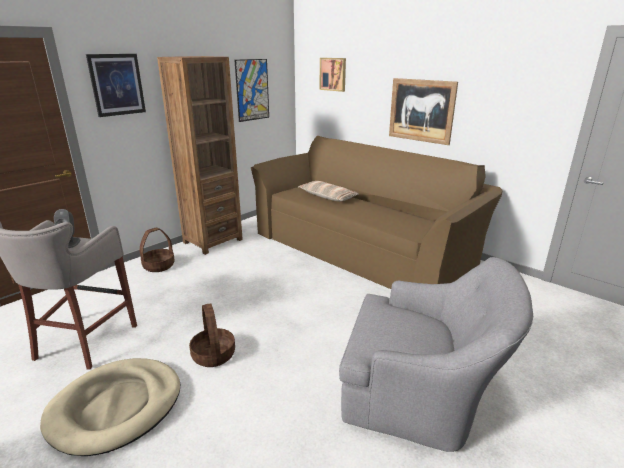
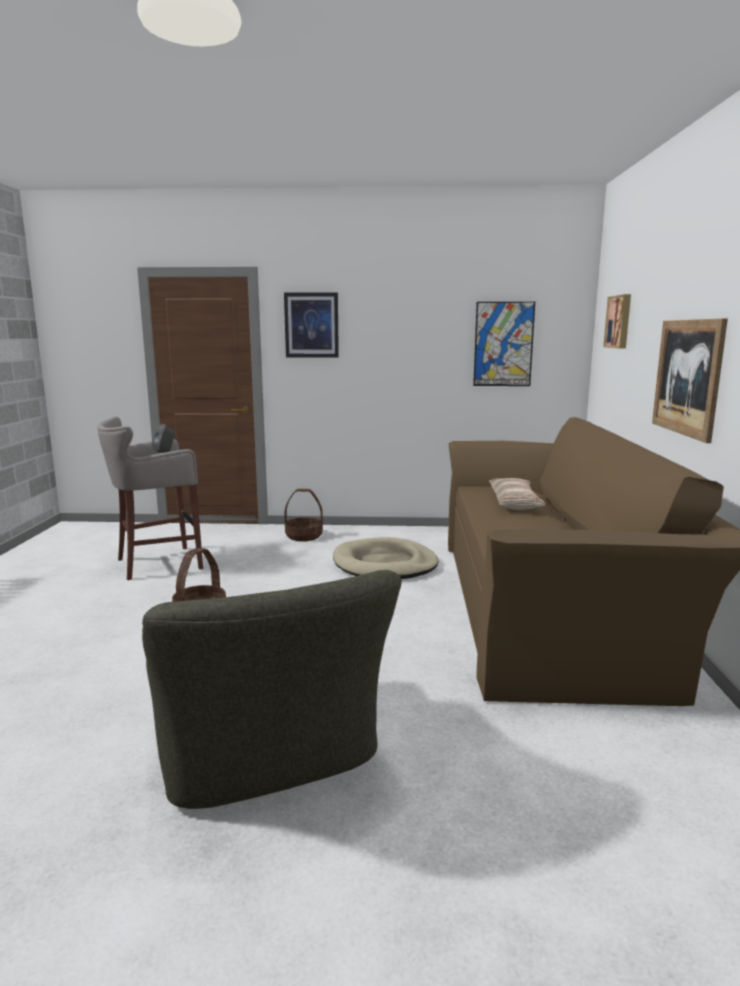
camera: 50 degrees right, 10 degrees down
(116, 407) = (92, 608): beige dog bed -> beige dog bed (385, 564)
(213, 241) = (390, 534): brown bookcase -> none
(421, 395) = (267, 752): grey armchair -> green armchair

